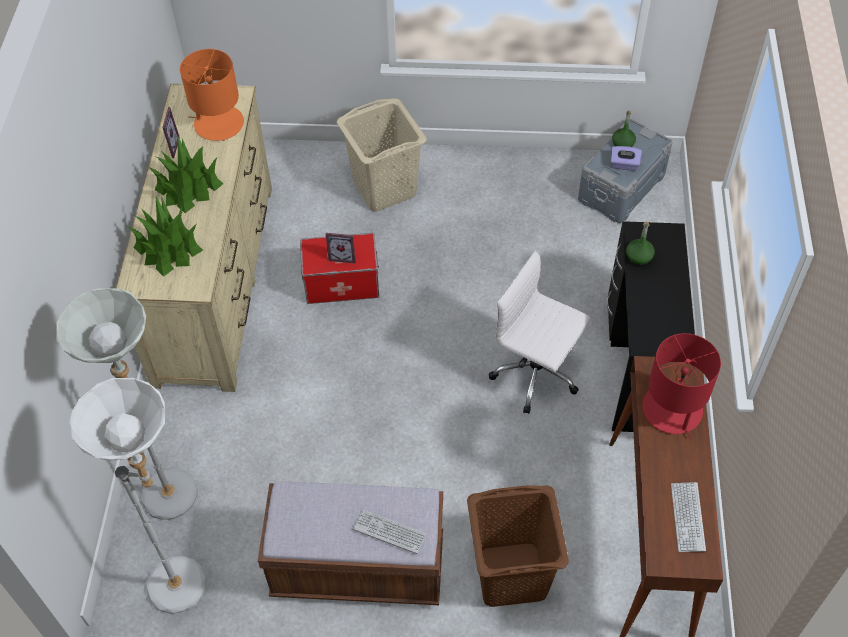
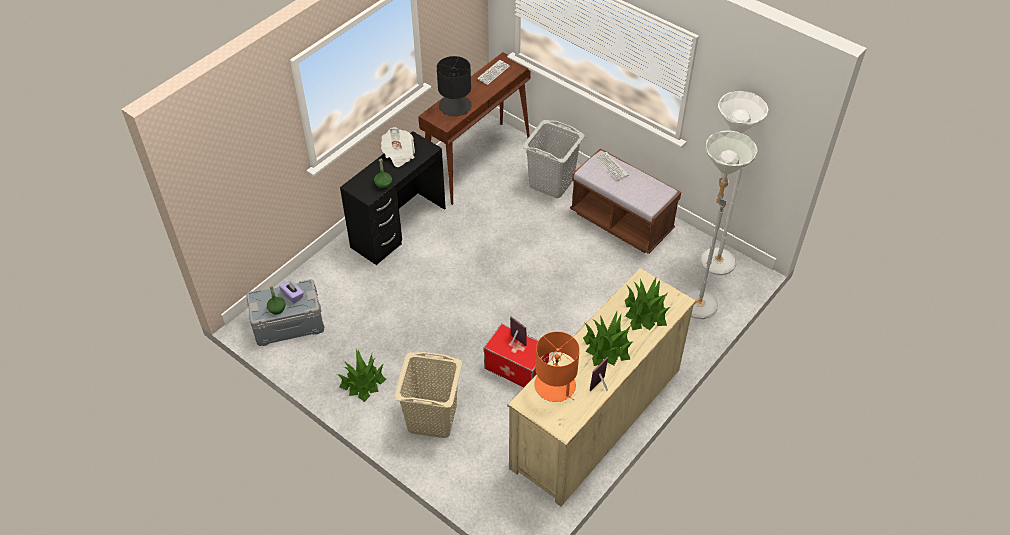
camera: 145 degrees left, 5 degrees down
(485, 180) = (363, 382): none -> potted plant
(510, 575) = (552, 183): brown laundry basket -> grey laundry basket
(537, 374) = (454, 253): white office chair -> none
(671, 310) = (398, 154): none -> newspaper
(672, 410) = (455, 106): red table lamp -> black table lamp

